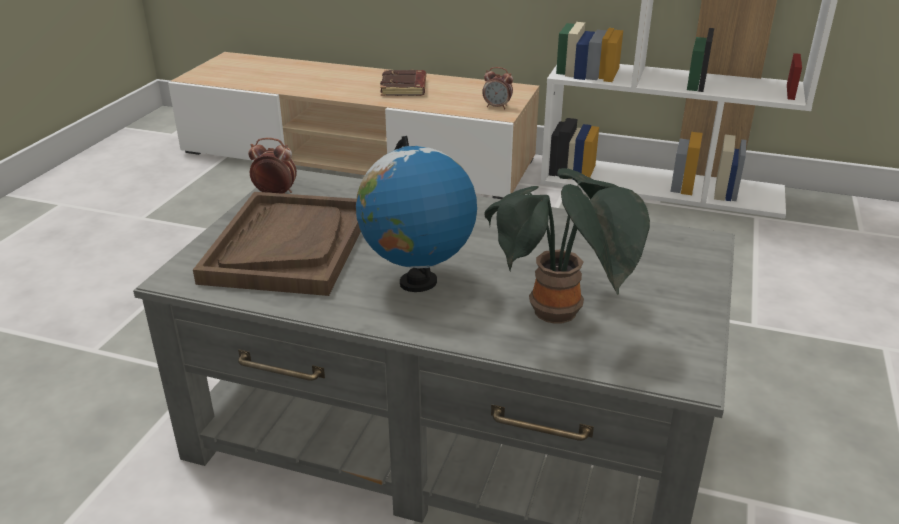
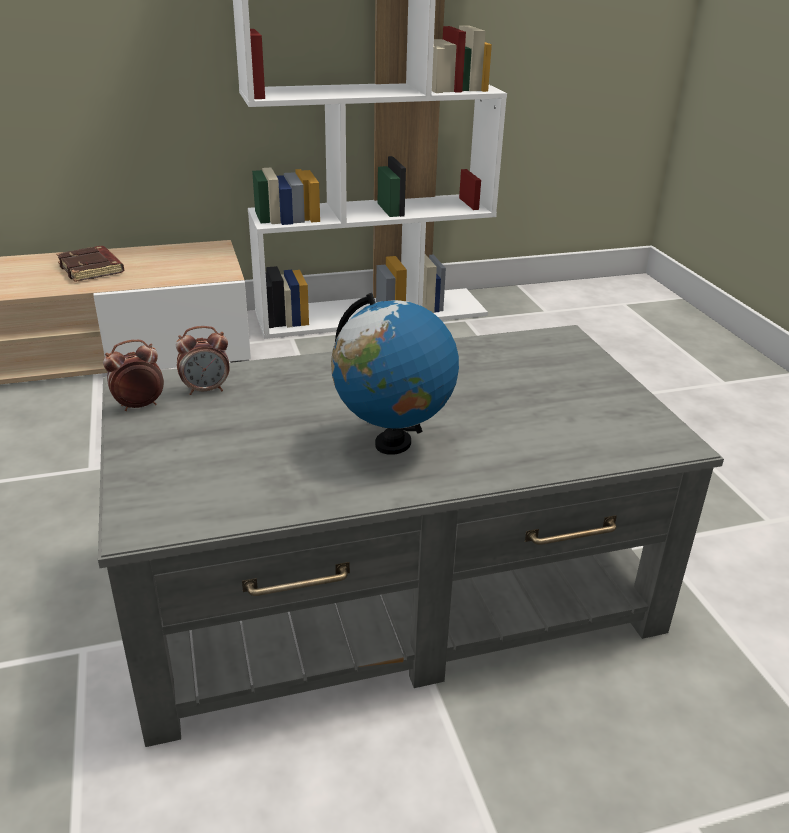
camera: 35 degrees left, 0 degrees up
(288, 246) = (222, 452): brown tray -> none
(497, 107) = (212, 268): alarm clock -> alarm clock (206, 389)
(559, 316) = (539, 431): potted plant -> none

